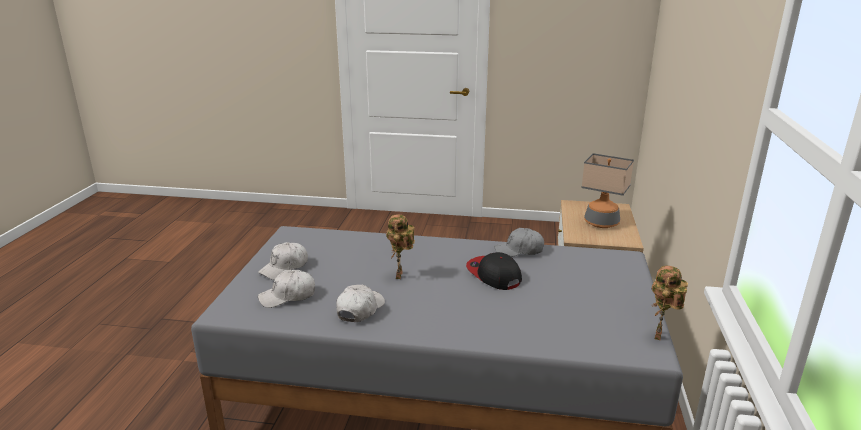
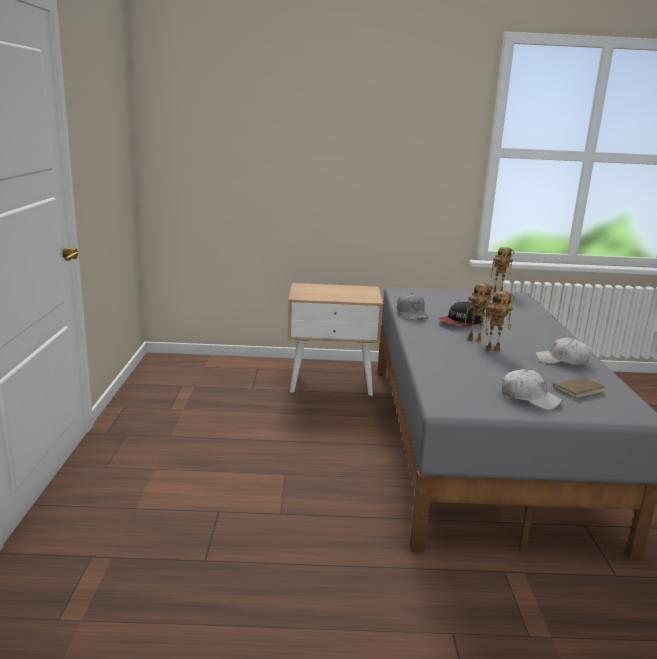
camera: 100 degrees left, 5 degrees down
(288, 296) = (577, 389): white cap -> brown book
(433, 272) = (475, 339): none -> toy robot
(601, 223) = (338, 292): table lamp -> none

